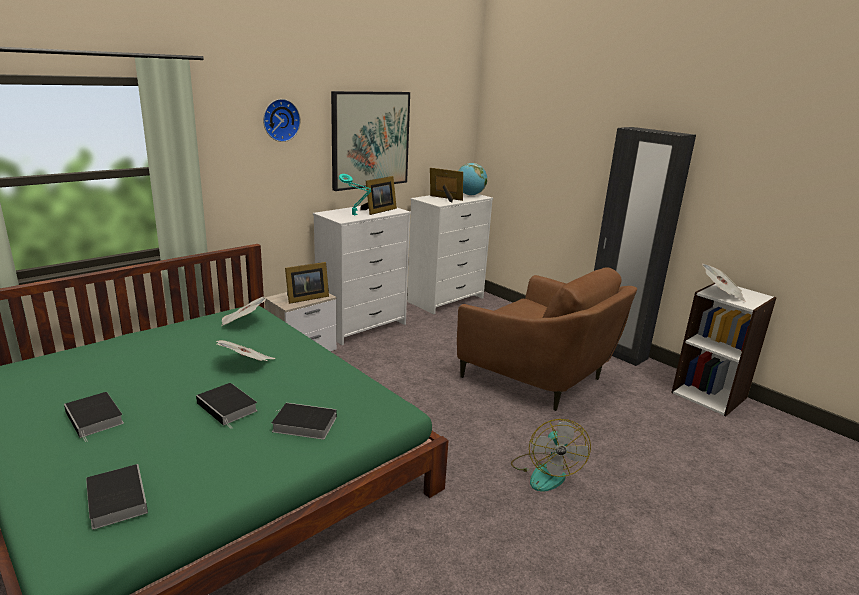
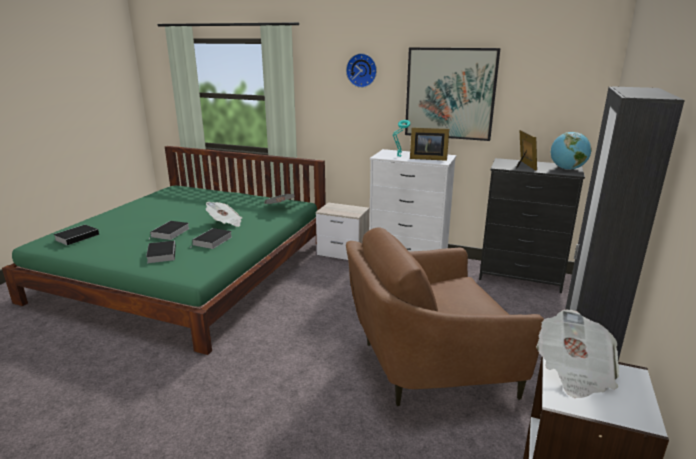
camera: 65 degrees right, 0 degrees up
(95, 418) = (145, 213): book -> book (212, 241)
(305, 298) = (342, 211): picture frame -> none
(446, 300) = (520, 277): white dresser -> black dresser
(539, 377) = (428, 364): brown armchair -> brown armchair turned 60 degrees clockwise
(545, 472) = (258, 401): fan -> none

